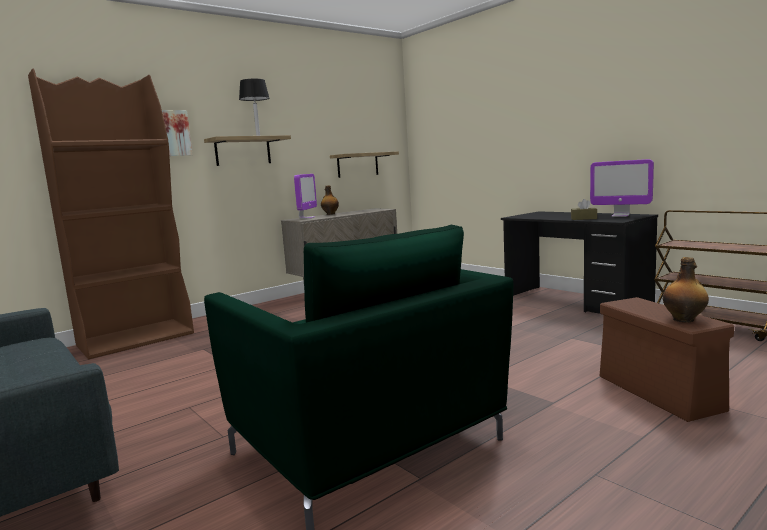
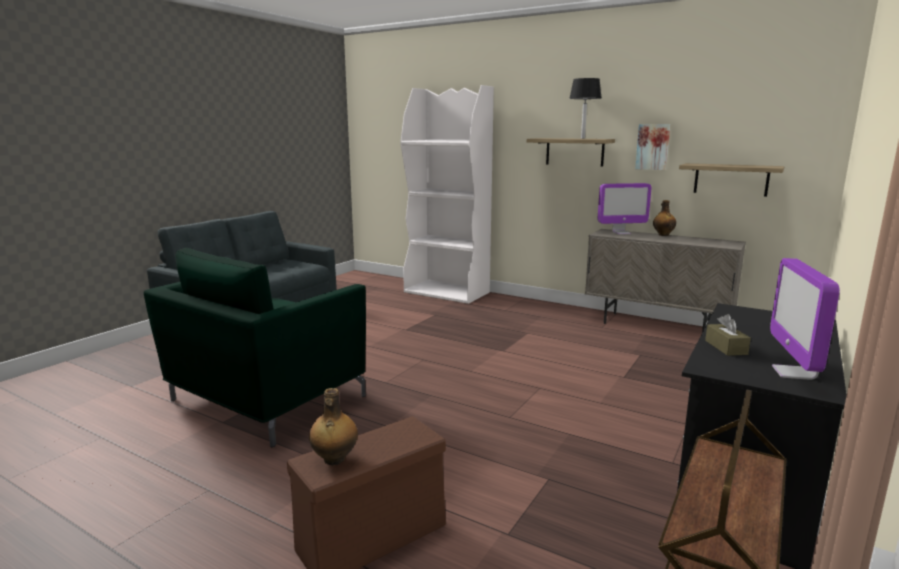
camera: 70 degrees right, 5 degrees up
(136, 339) = (447, 292): brown bookcase -> white bookcase
(173, 133) = (514, 132): picture -> picture (653, 146)

